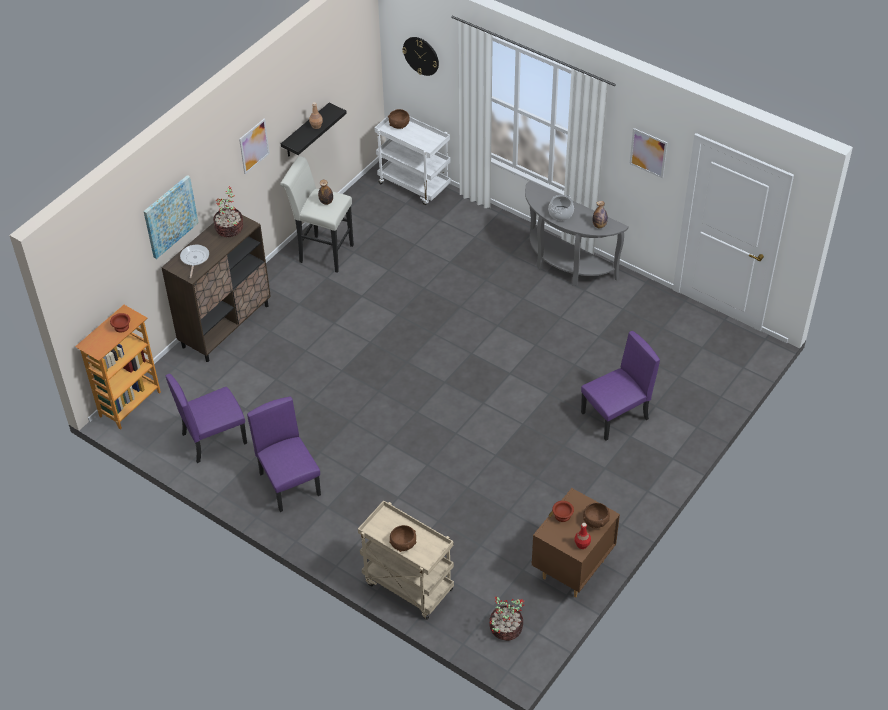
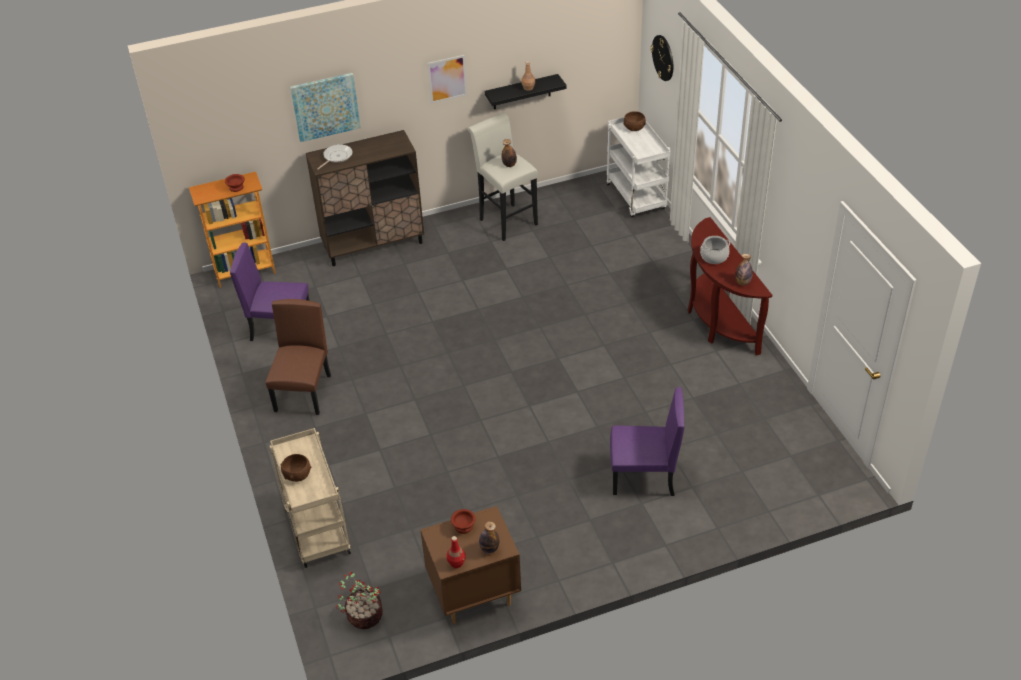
camera: 35 degrees right, 5 degrees down
(229, 229) = (387, 145): potted plant -> none
(290, 484) = (303, 393): purple chair -> brown chair
(566, 265) = (717, 321): grey console table -> brown console table
(595, 521) = (489, 548): brown bowl -> bottle
(648, 153) = (804, 214): picture -> none

